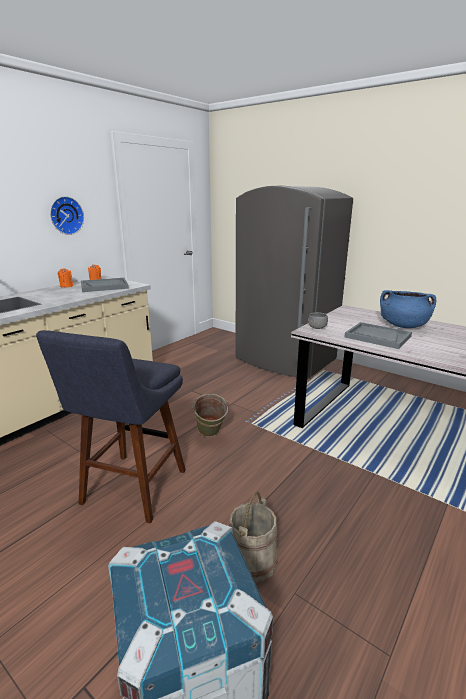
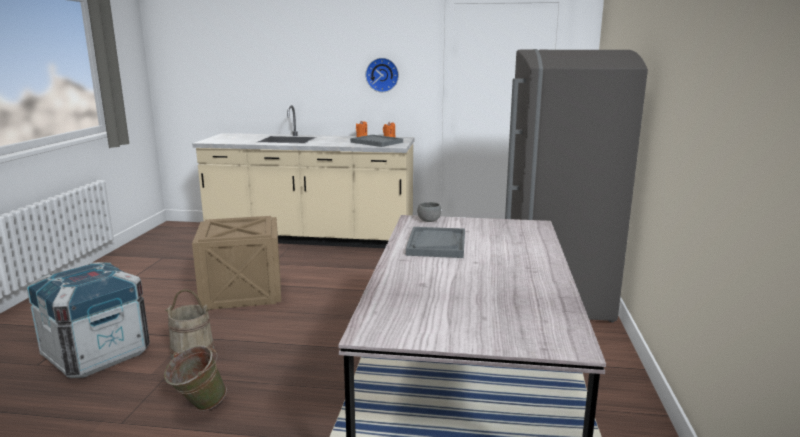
camera: 60 degrees right, 5 degrees down
(131, 491) = (241, 293): blue stool -> crate
(210, 436) = (338, 298): green bucket -> green bucket (198, 407)
(403, 326) = (506, 252): blue cooking pot -> none

